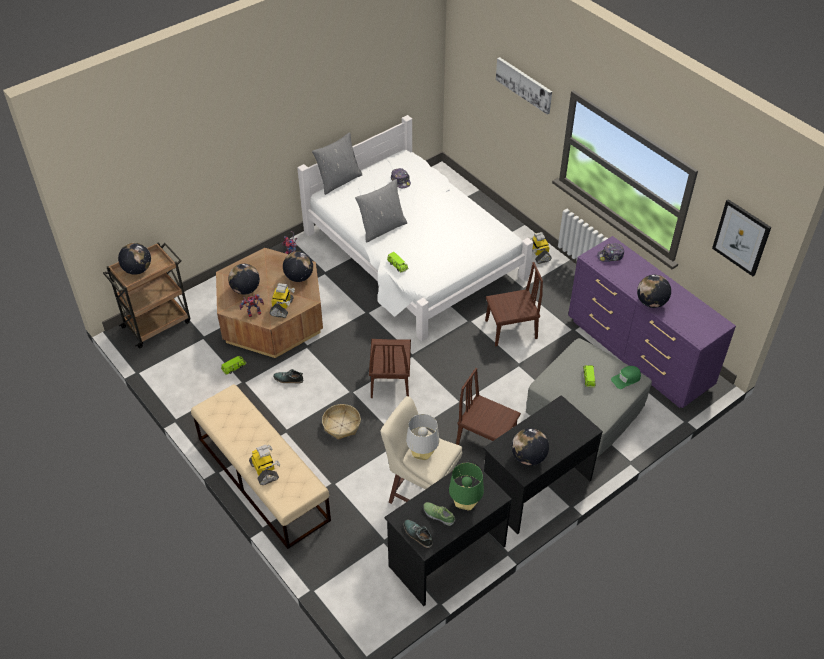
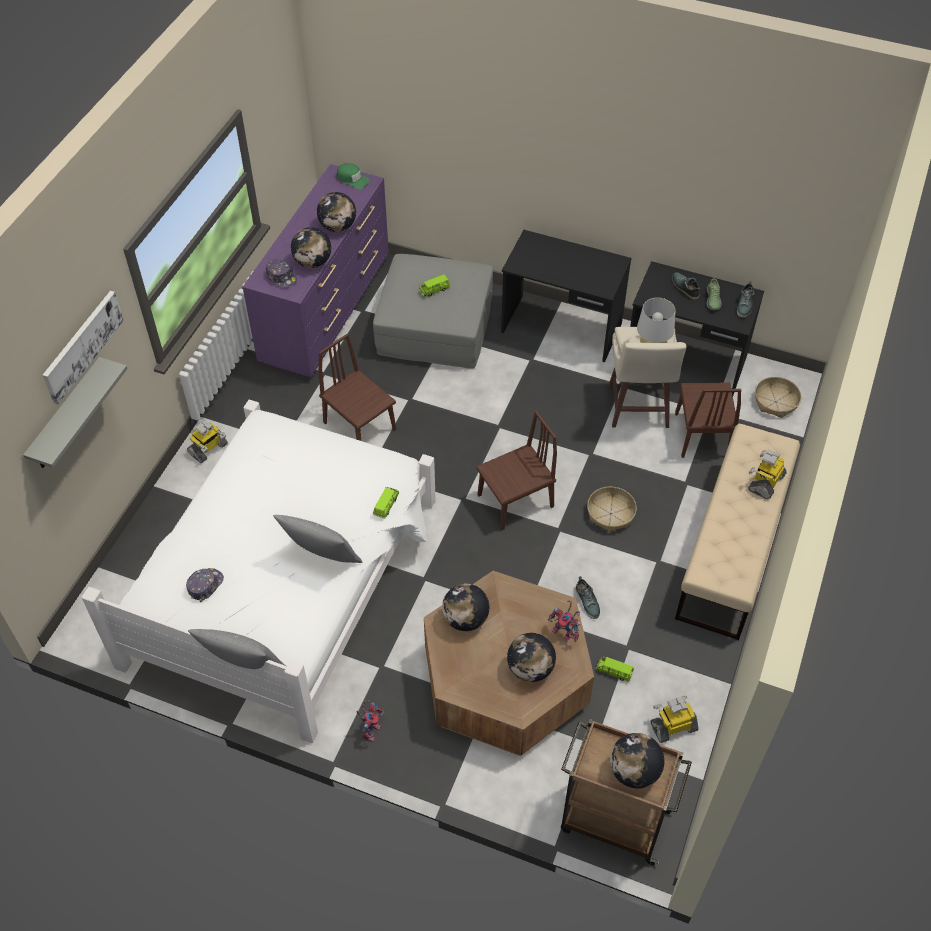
camera: 120 degrees left, 5 degrees up
(282, 307) = (531, 606): toy robot -> toy robot (673, 726)
(361, 594) = (775, 402): none -> basket
(465, 503) = (684, 288): green table lamp -> shoe
(486, 440) = (533, 385): brown chair -> brown chair (701, 434)
(500, 97) = (67, 416): none -> grey shelf
(528, 457) = (596, 266): globe -> globe (313, 262)
(626, 379) = (413, 265): green cap -> green cap (352, 179)
(741, 237) = (283, 102): picture -> none

